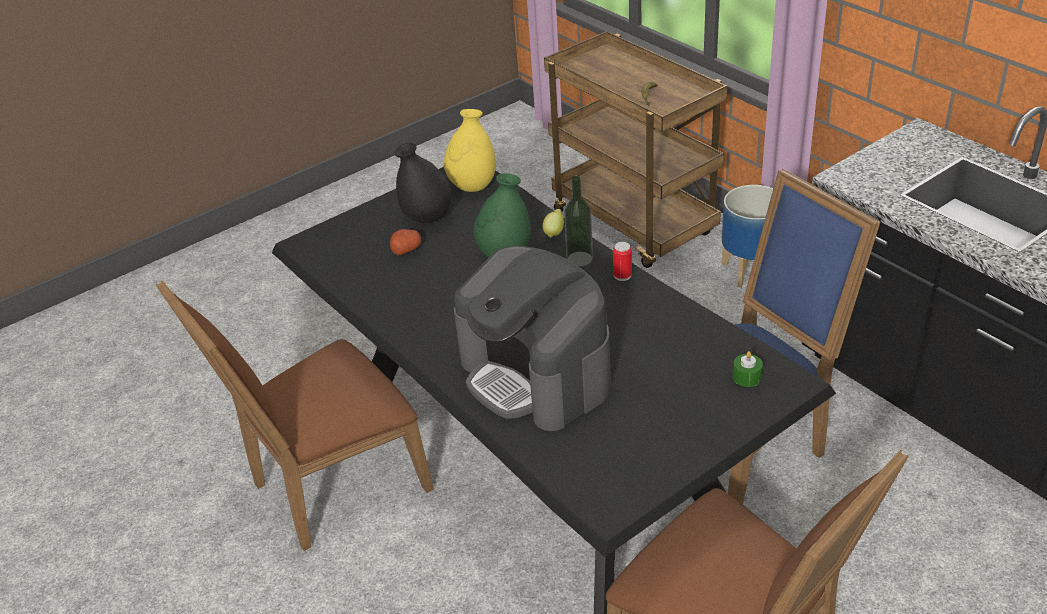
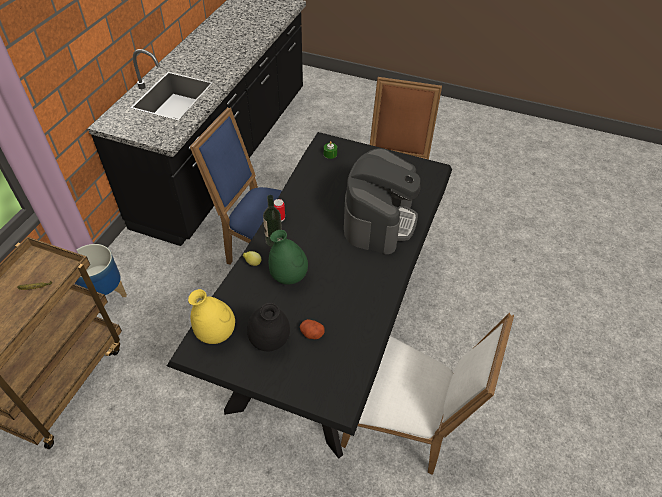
camera: 125 degrees left, 10 degrees up
(330, 487) = (405, 426): brown chair -> white chair

